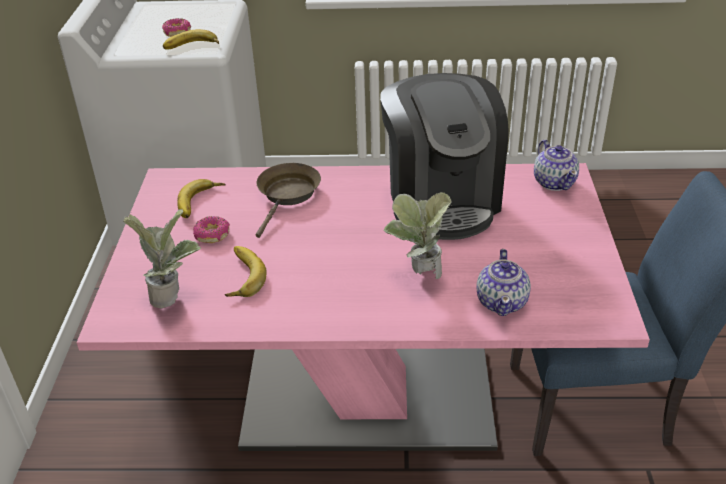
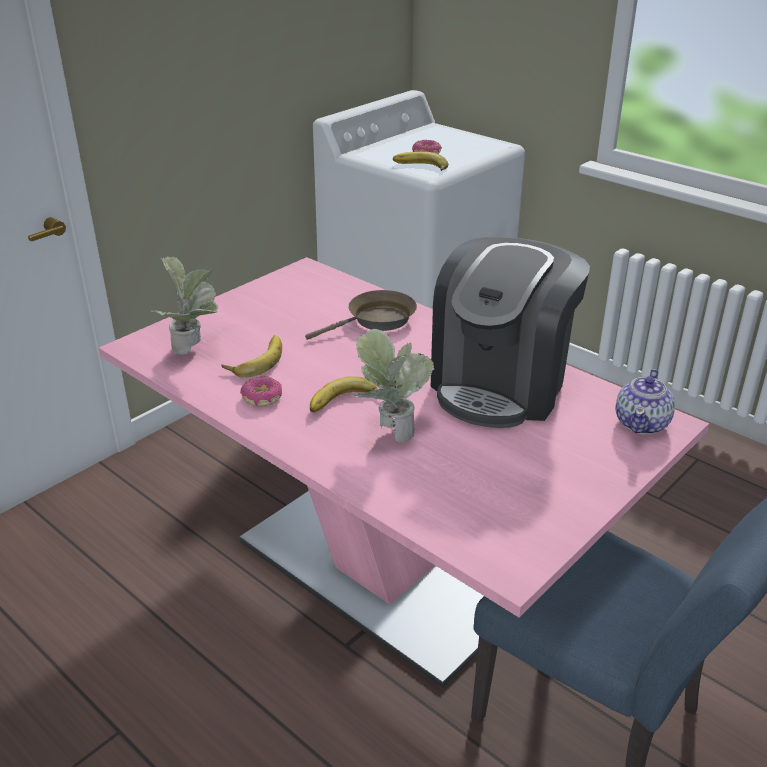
camera: 40 degrees right, 5 degrees down
(201, 202) = (306, 296): banana -> banana (346, 403)
(212, 235) = (280, 322): donut -> donut (262, 398)
(502, 301) = (426, 491): teapot -> none

